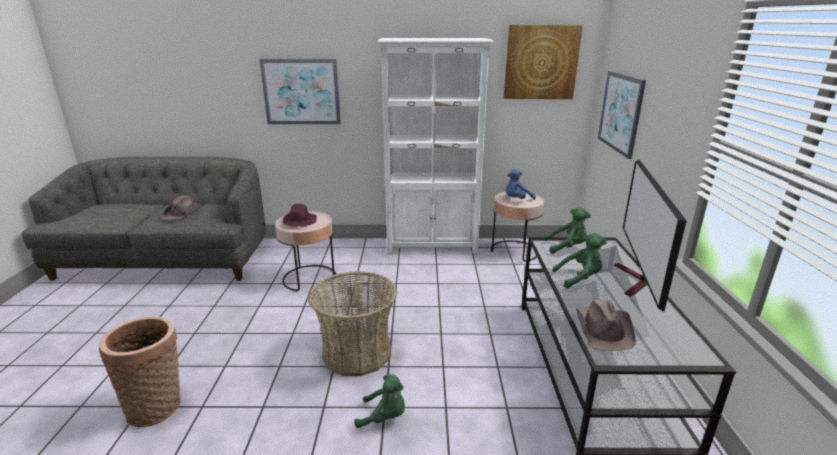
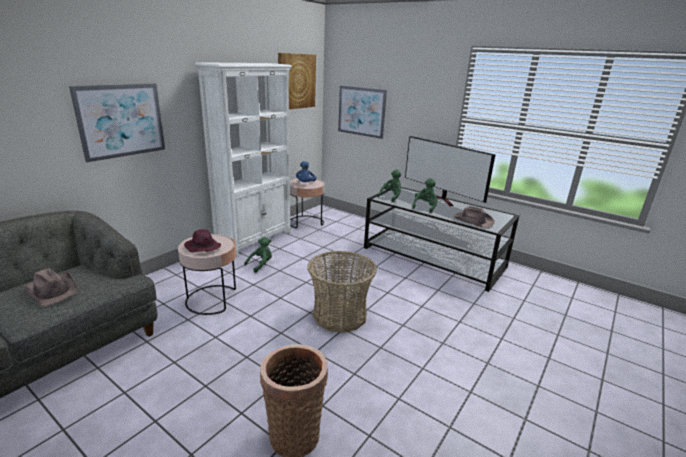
camera: 55 degrees left, 0 degrees up
(384, 417) = (411, 328): green plush toy -> green plush toy (261, 265)

